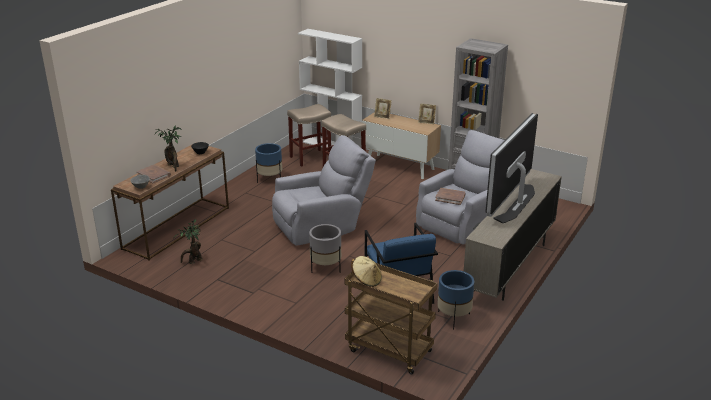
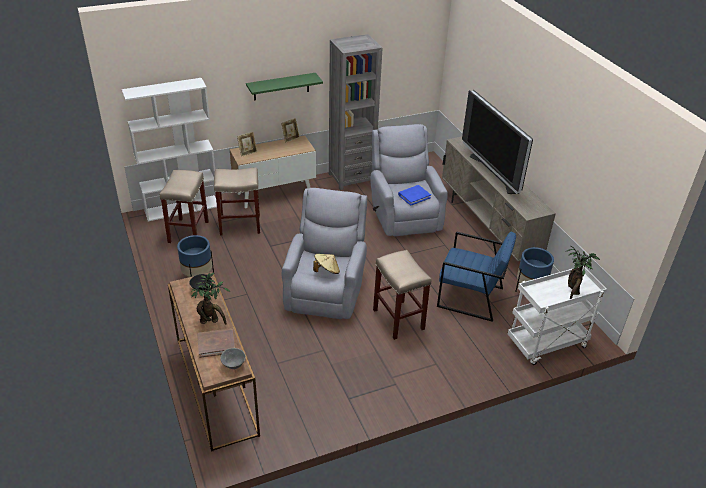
camera: 55 degrees left, 10 degrees up
(193, 261) = (297, 402): potted plant -> potted plant (573, 291)
(326, 268) = (397, 319): grey planter -> beige stool
(366, 280) = (544, 298): beige hat -> beige hat (326, 271)
(388, 351) = (546, 344): brown cart -> white cart
(425, 70) = (281, 86): none -> green shelf
(450, 197) = (414, 196): brown book -> blue book

